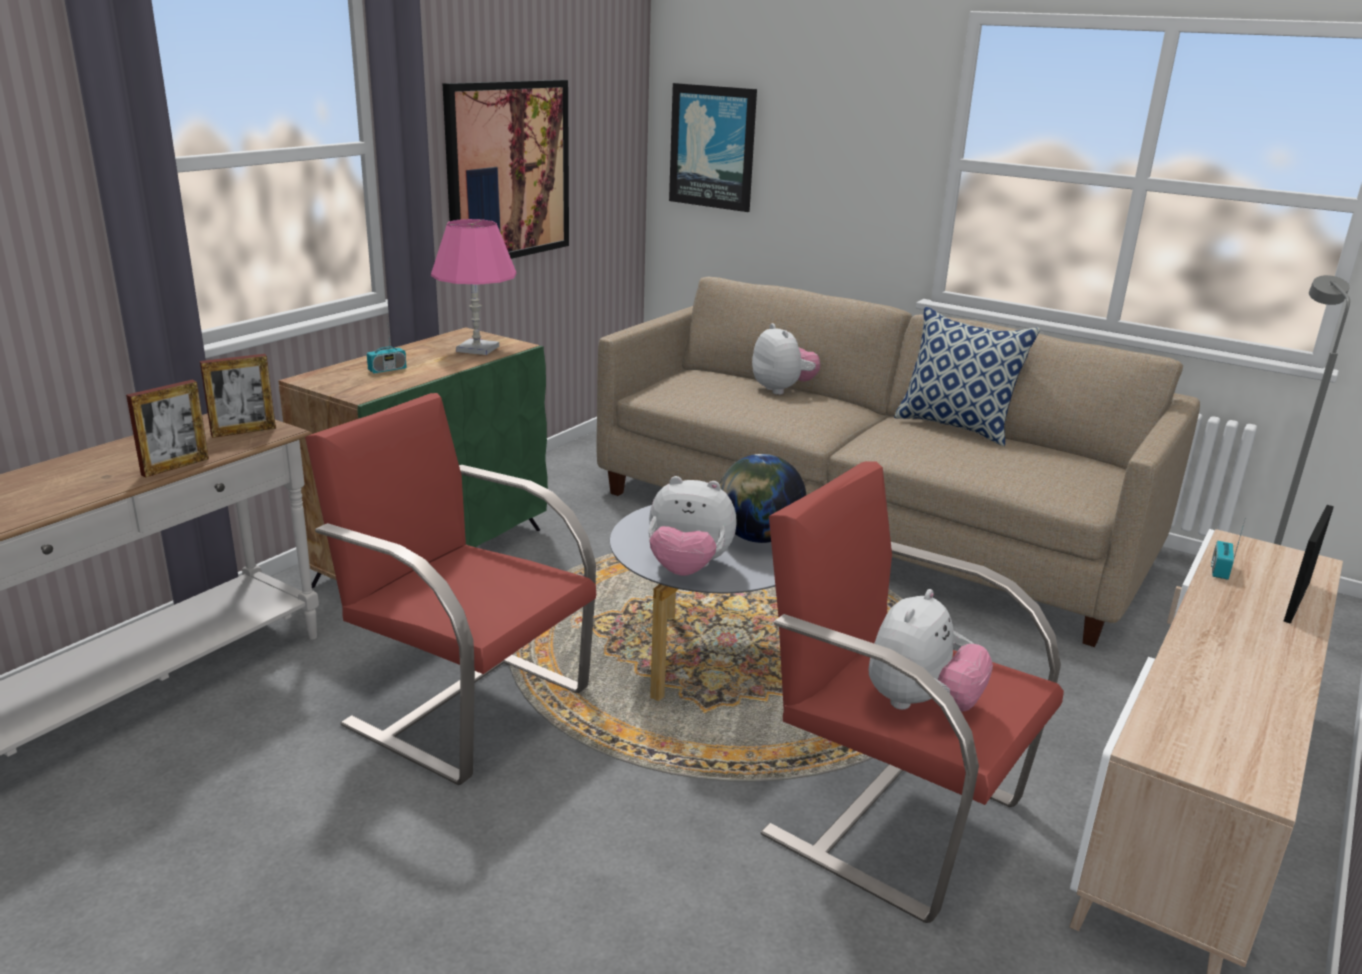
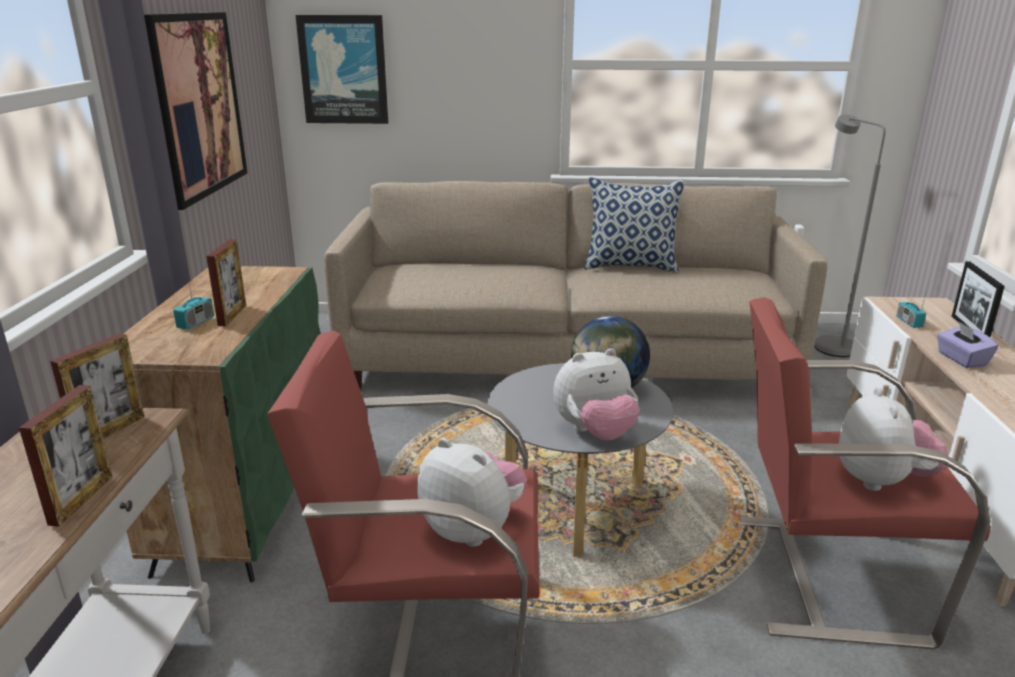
camera: 30 degrees left, 0 degrees up
(421, 370) = (232, 315): none -> picture frame
(477, 349) = (255, 282): pink table lamp -> none
(782, 390) = (482, 266): plush toy -> plush toy (473, 529)
(1213, 625) = (961, 359): none -> purple tissue box

